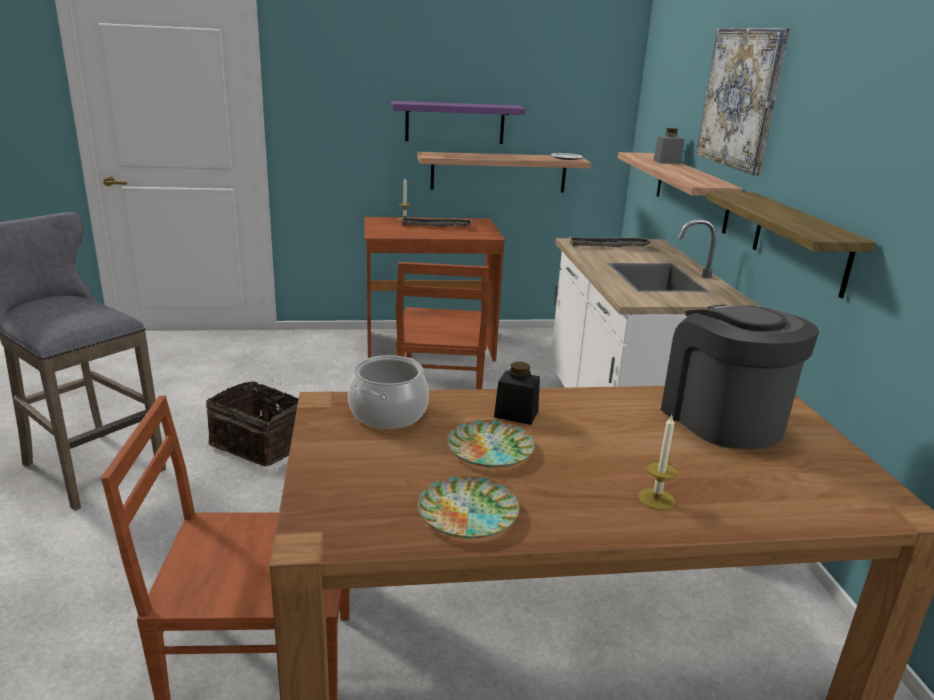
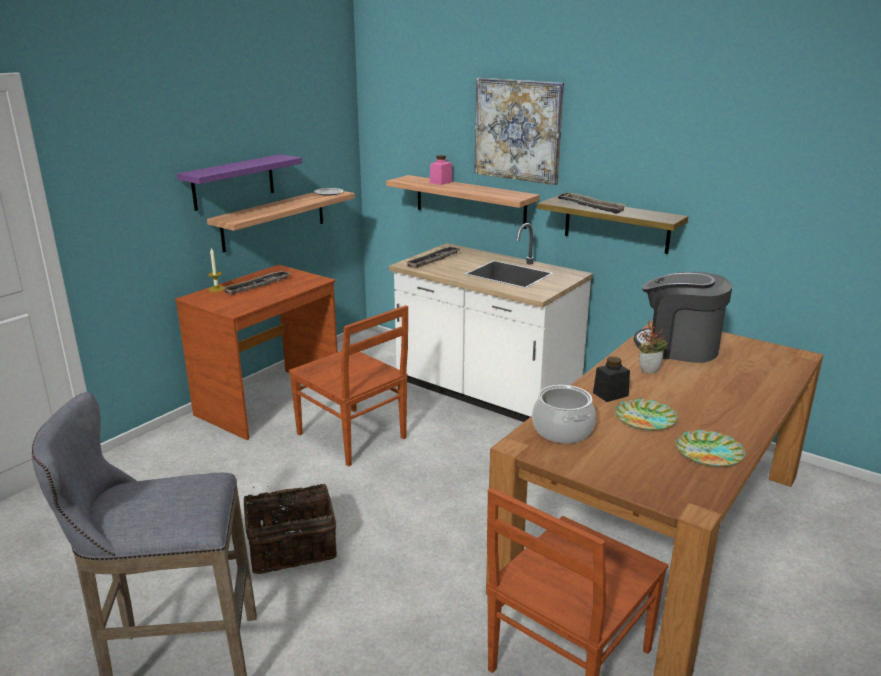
camera: 45 degrees left, 0 degrees up
(621, 418) = (649, 370): none -> potted plant
(656, 499) = (741, 400): candle -> none
(667, 162) = (441, 182): grey jar -> pink jar
(762, 206) = (590, 206): none -> tray

